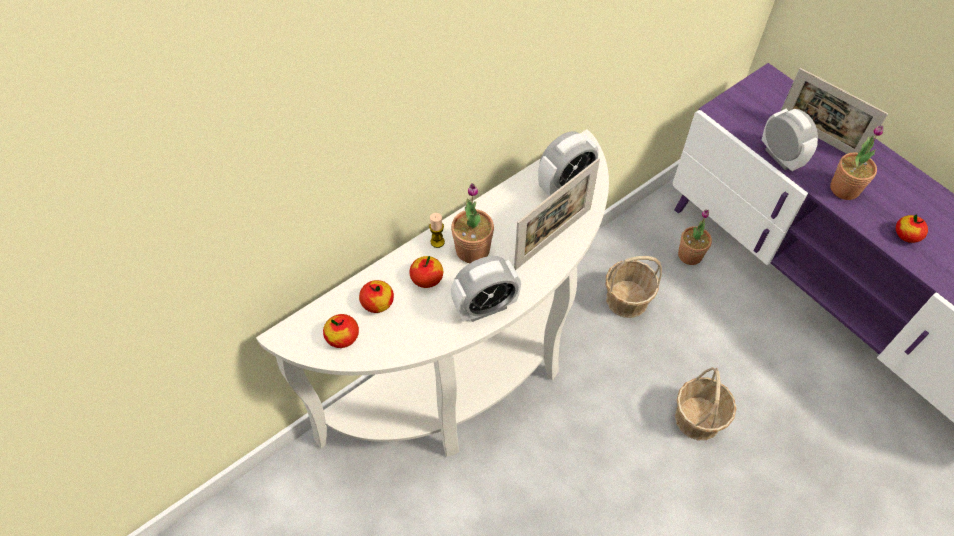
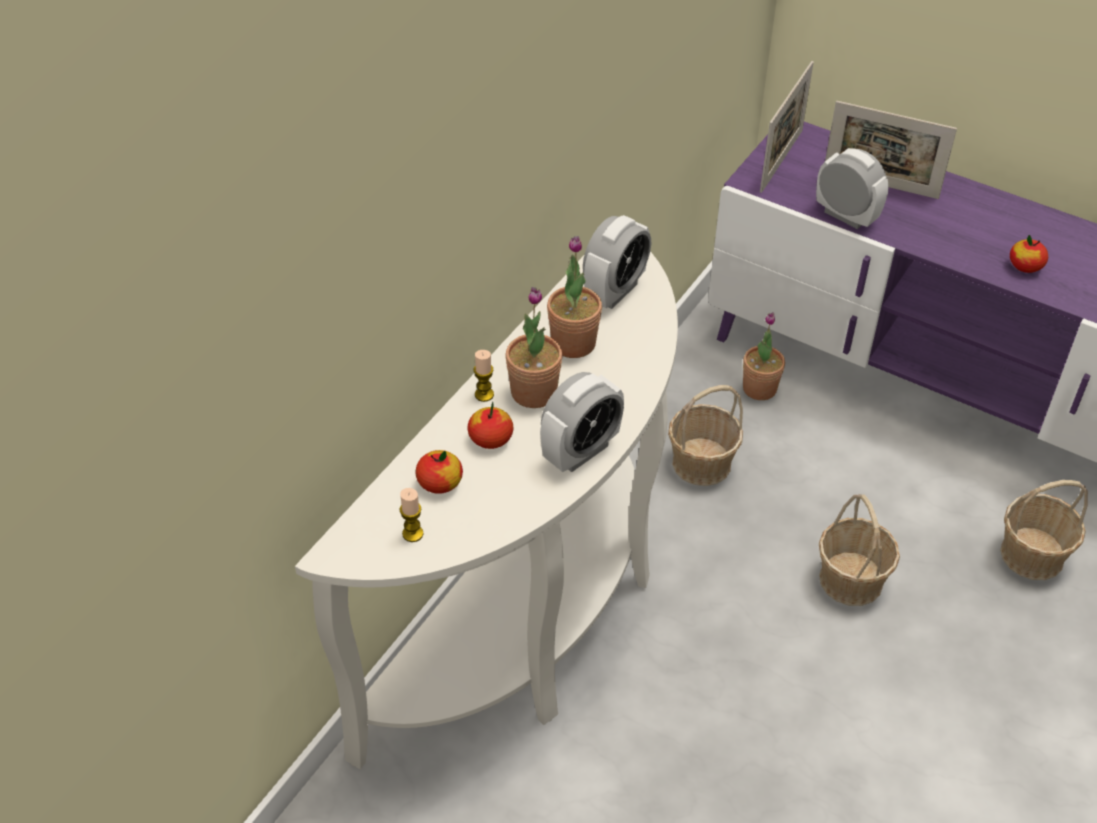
camera: 20 degrees left, 10 degrees down
(342, 337) = (412, 534): apple -> candle
(553, 238) = (628, 355): picture frame -> picture frame (781, 161)
(841, 441) = (1032, 555): none -> basket
(844, 189) = (934, 233): potted plant -> potted plant (573, 343)

